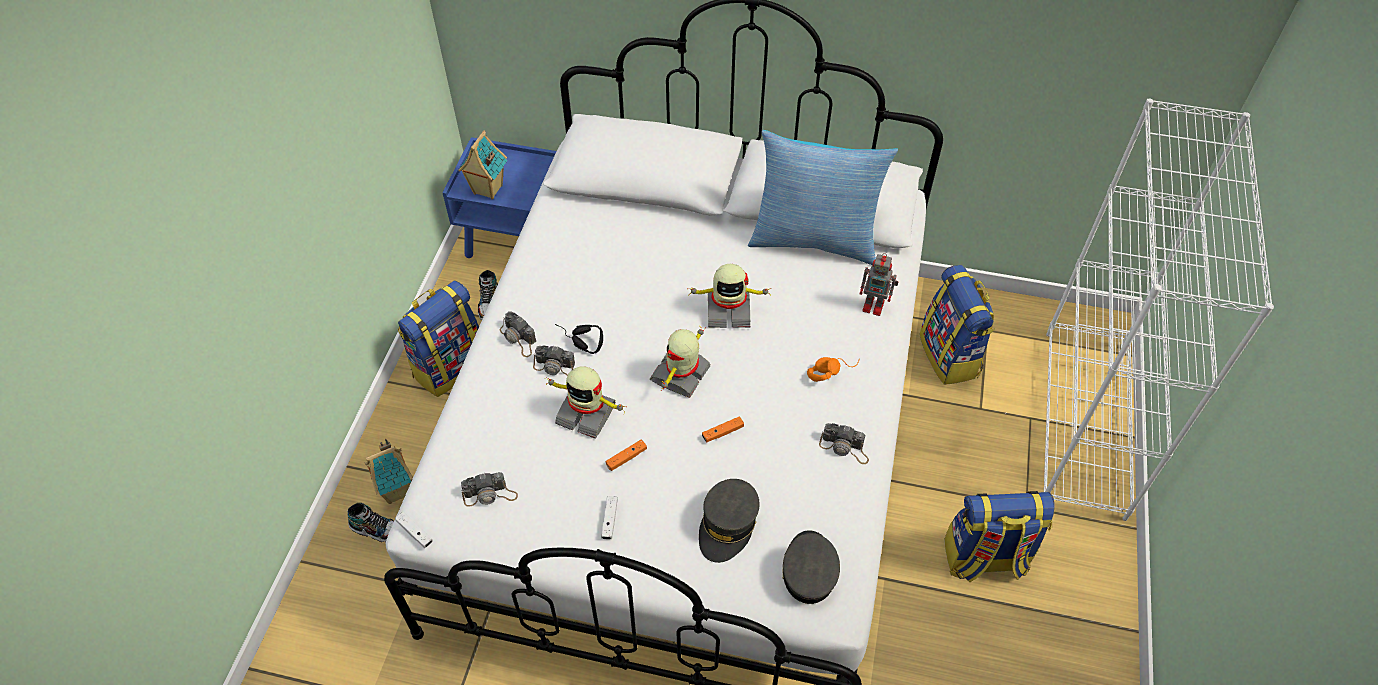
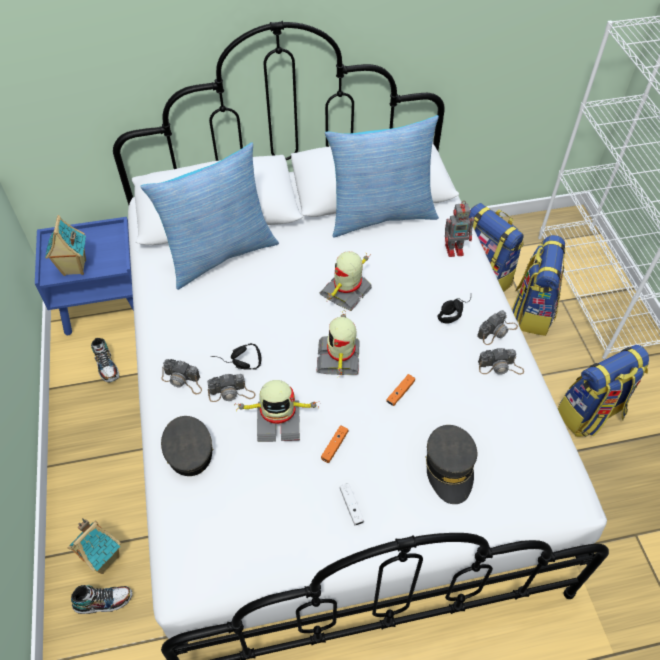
camera: 25 degrees left, 0 degrees up
(415, 532) = (182, 596): white game controller -> none
(450, 366) = (98, 431): backpack -> backpack (532, 311)
(490, 494) = (233, 529): camera -> camera (497, 331)
(622, 224) = (220, 254): none -> pillow
(728, 310) = (346, 292): toy robot -> toy robot turned 150 degrees clockwise
(808, 570) = (534, 477): grey cap -> grey cap (188, 449)
(831, 370) = (453, 310): orange headphones -> black headphones

